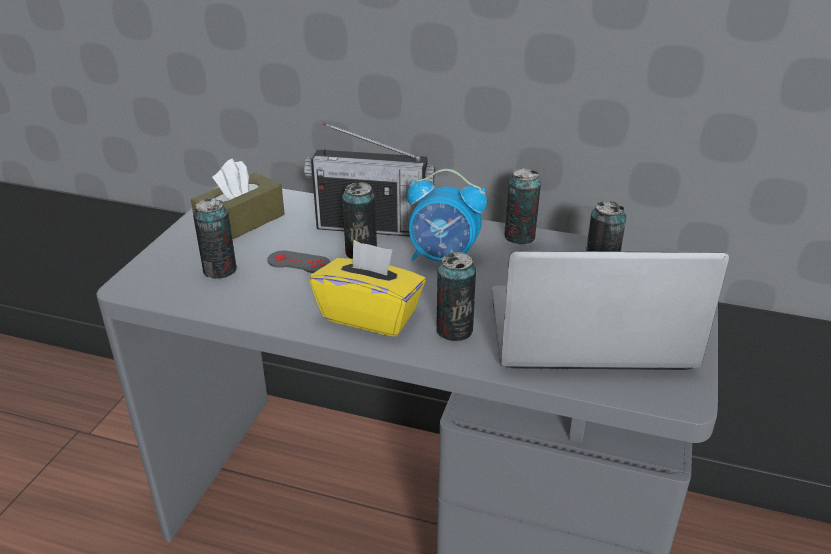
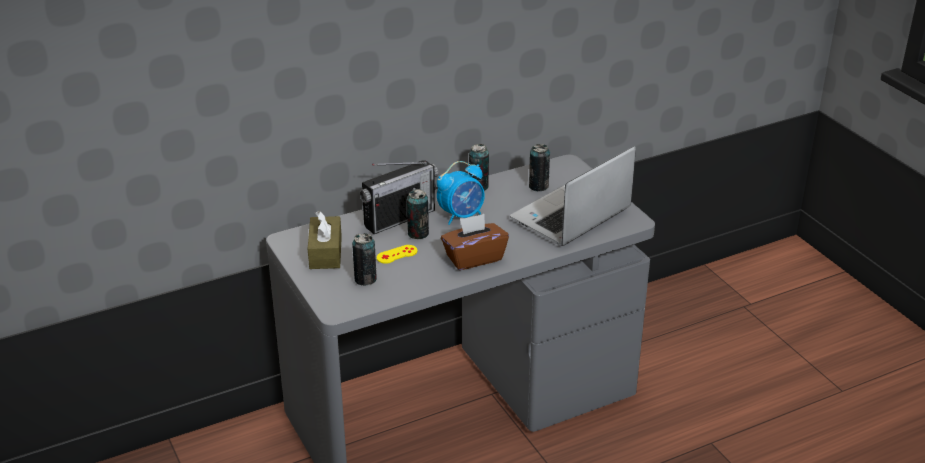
camera: 45 degrees left, 0 degrees up
(299, 262) = (397, 254): grey game controller -> yellow game controller
(370, 315) = (474, 258): yellow tissue box -> brown tissue box
(454, 330) = (519, 244): can -> none

